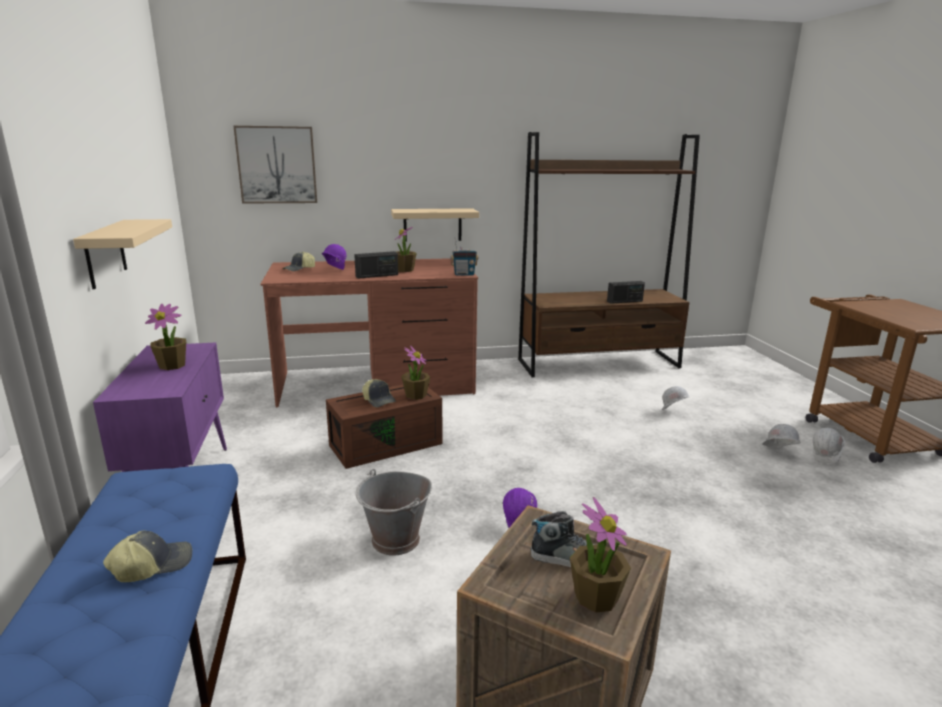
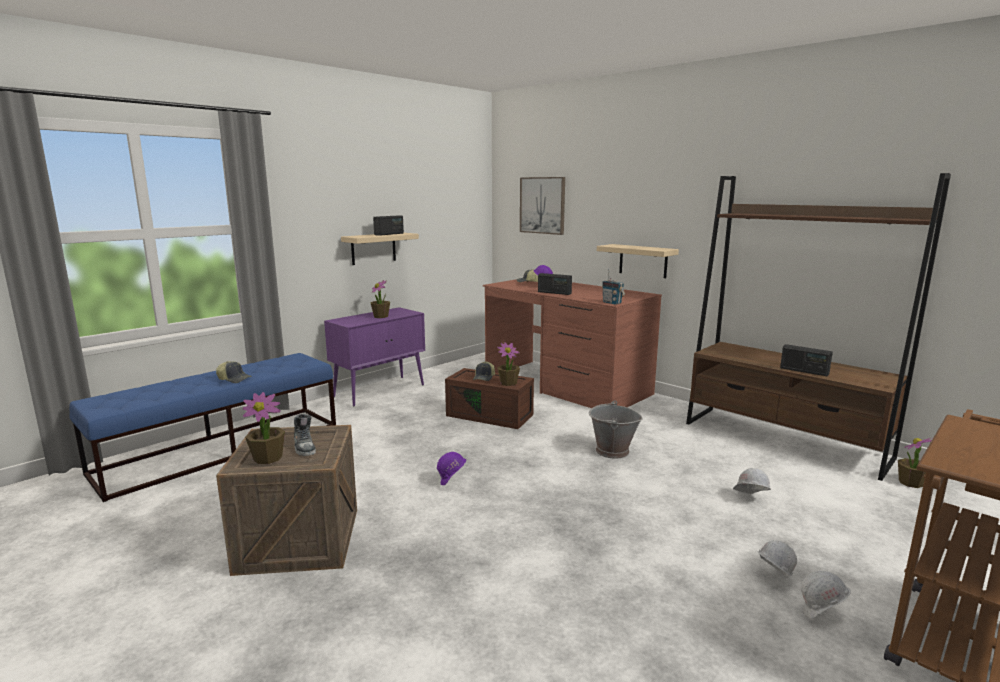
camera: 55 degrees right, 5 degrees down
(135, 225) = (389, 234): none -> radio
(395, 540) = (390, 453): grey bucket -> grey bucket (612, 451)
(404, 270) = (584, 293): potted plant -> potted plant (910, 483)

